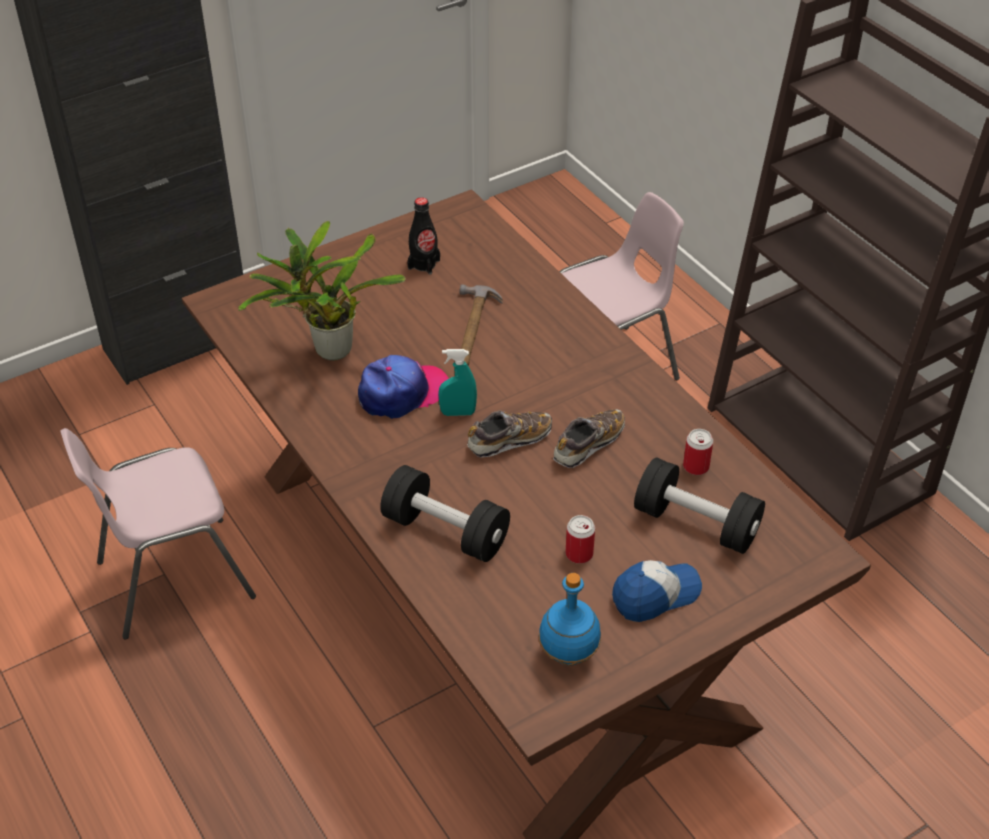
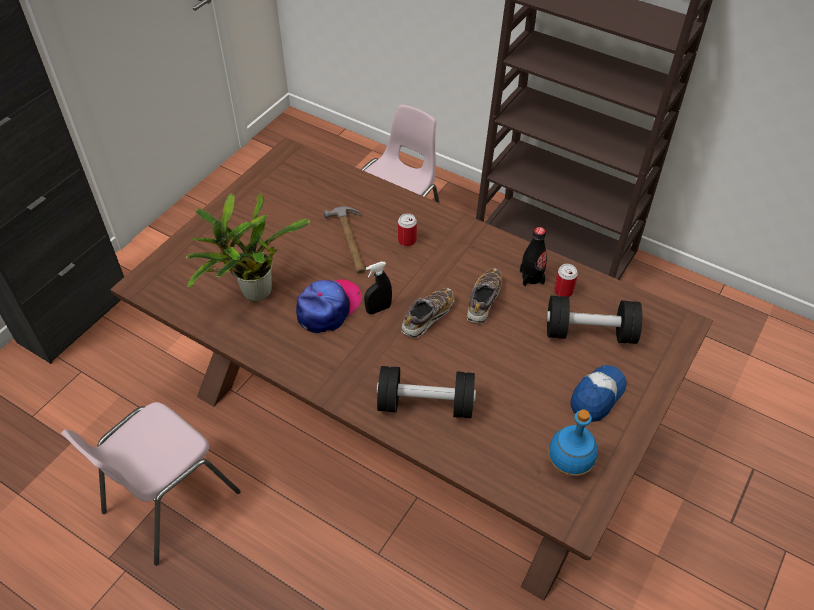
camera: 25 degrees left, 5 degrees up
(424, 264) = (285, 203): black bottle -> black bottle (531, 277)
(458, 413) = (378, 309): turquoise spray bottle -> black spray bottle
(579, 554) = (528, 385): can -> can (407, 240)

